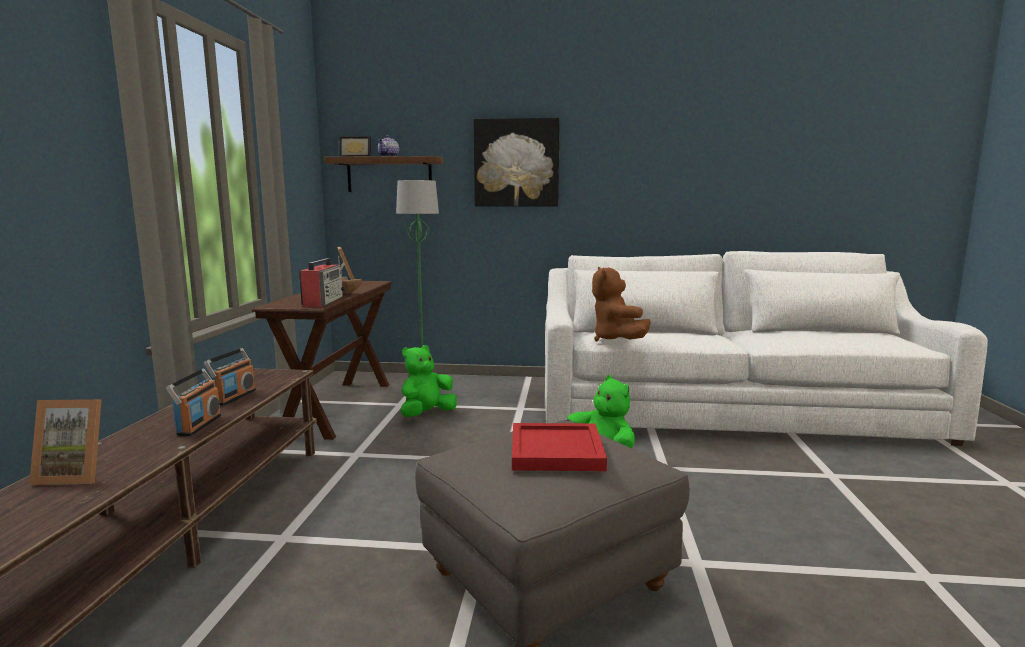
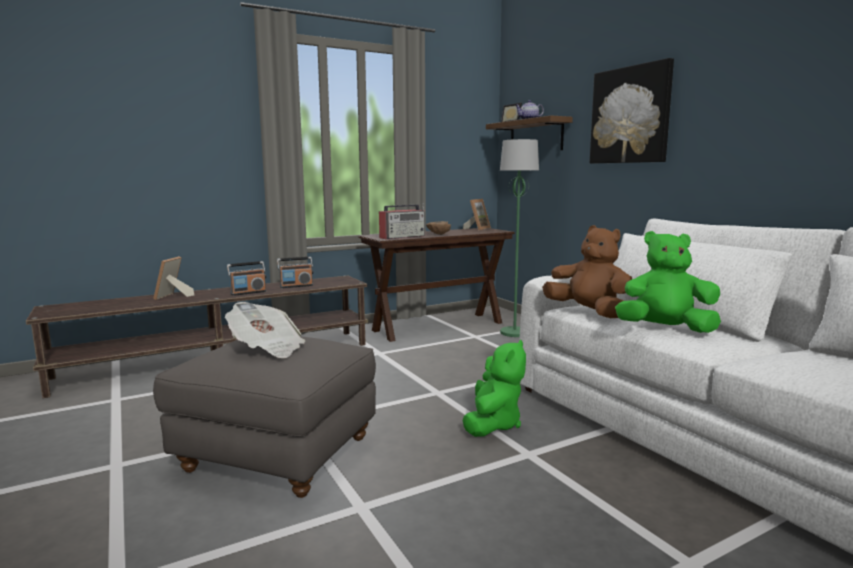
camera: 55 degrees right, 0 degrees up
(77, 475) = (173, 297): picture frame -> picture frame turned 45 degrees clockwise
(426, 414) = (473, 348): green plush toy -> green plush toy (665, 329)
(557, 450) = (267, 349): red tray -> newspaper
(616, 340) = (589, 312): brown plush toy -> brown plush toy turned 90 degrees clockwise

